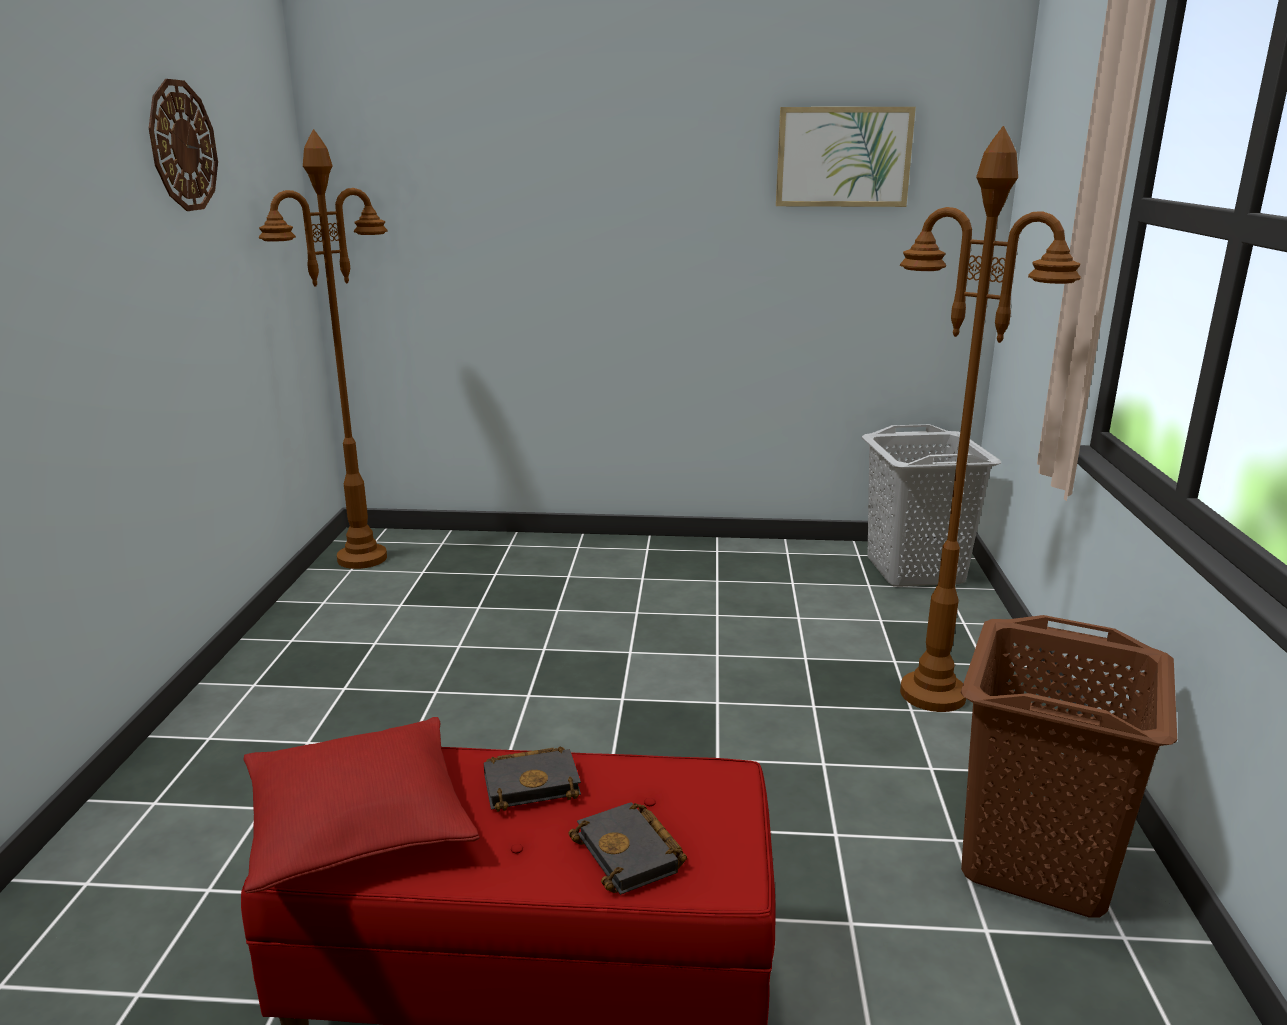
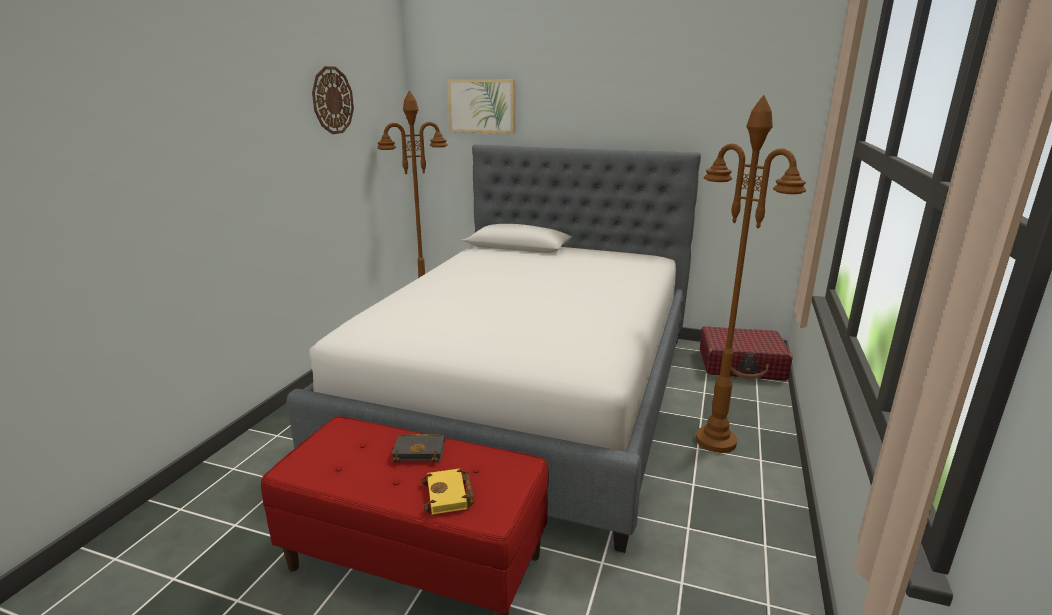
camera: 15 degrees right, 0 degrees up
(358, 822) = (327, 456): red pillow -> none
(604, 659) = (529, 394): none -> bed
(632, 855) = (449, 496): black book -> yellow book
(843, 157) = (712, 107): picture -> picture (482, 106)
(915, 570) = (741, 365): grey laundry basket -> red suitcase
(1038, 859) = (735, 549): brown laundry basket -> none

